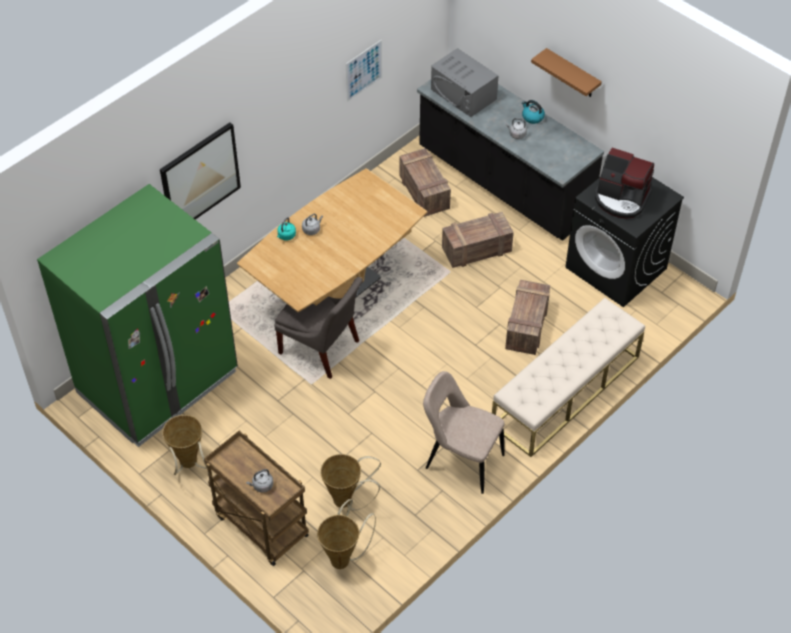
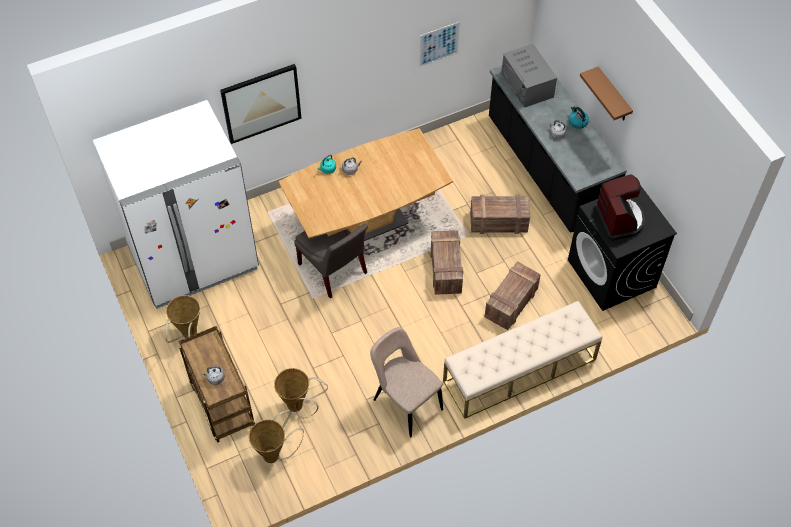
camera: 20 degrees right, 5 degrees up
(158, 383) = (194, 260): green fridge -> white fridge
(425, 193) = (477, 159): crate -> crate (446, 270)
(621, 199) = (619, 219): coffee machine -> coffee machine turned 150 degrees counterclockwise

